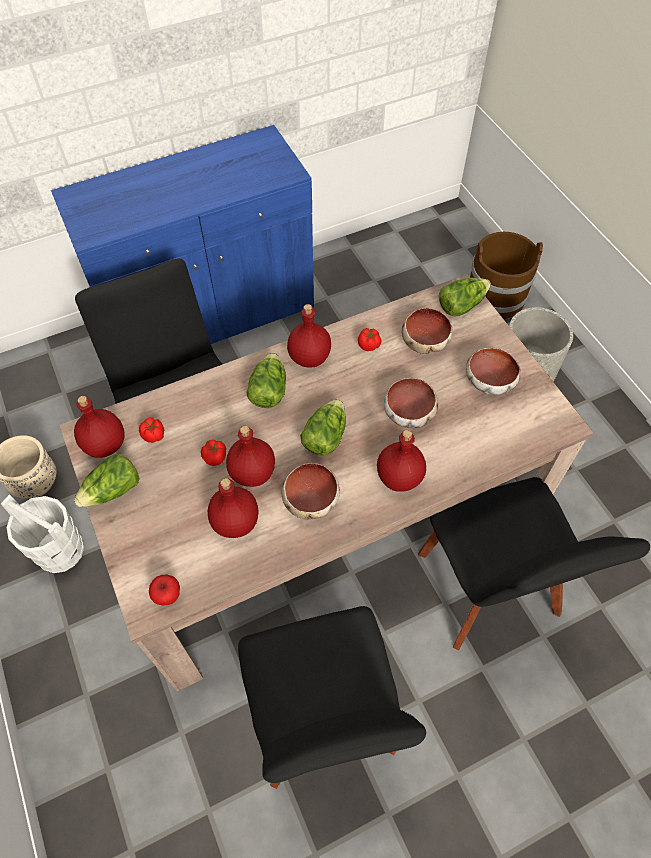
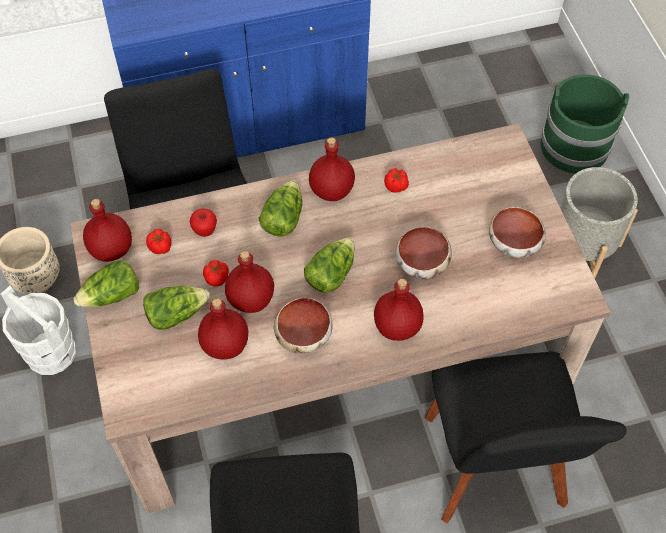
camera: 10 degrees right, 0 degrees up
(168, 596) = (148, 405): apple -> apple (205, 231)
(424, 341) = (455, 190): bowl -> none
(461, 305) = (504, 156): lettuce -> lettuce (176, 313)
(495, 296) = (575, 146): brown bucket -> green bucket

